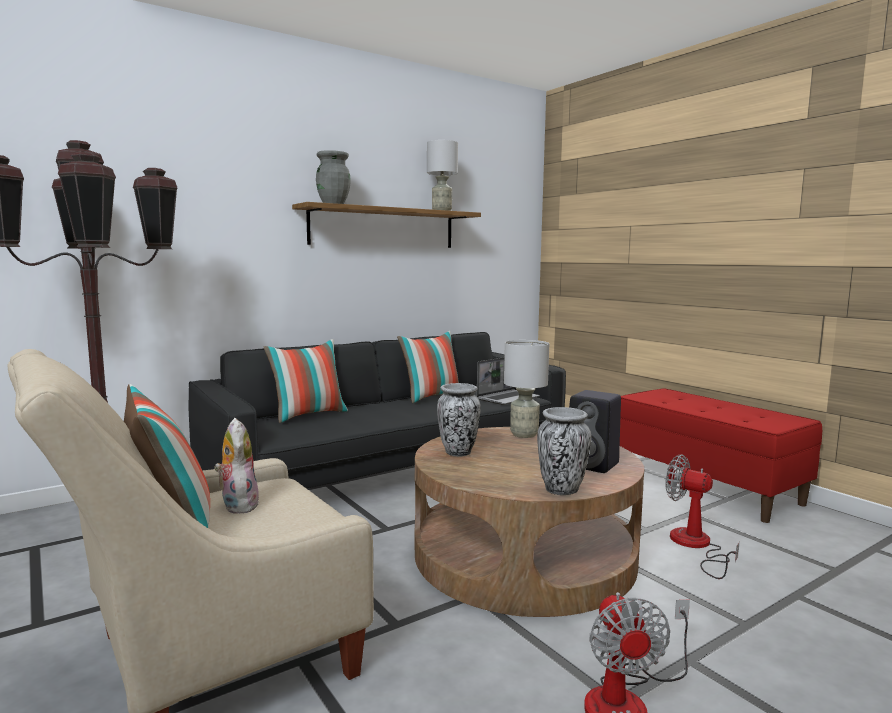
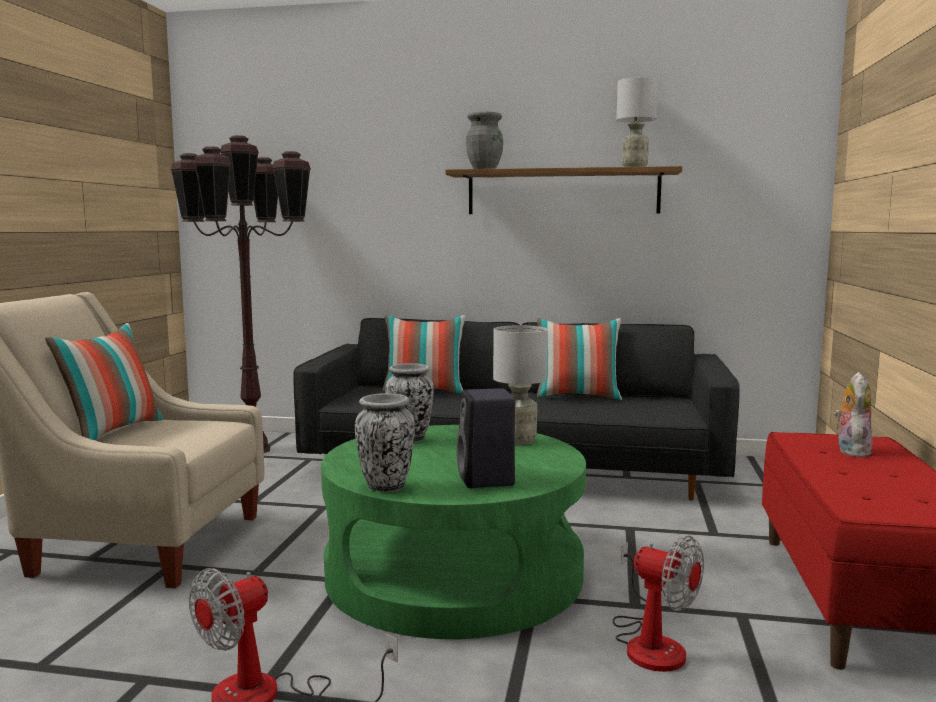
camera: 45 degrees right, 0 degrees up
(237, 505) = (171, 429): plush toy -> plush toy (850, 451)
(508, 398) = (655, 412): laptop -> none
(523, 553) = (454, 571): brown coffee table -> green coffee table
(695, 546) = (650, 642): fan -> fan turned 135 degrees clockwise

